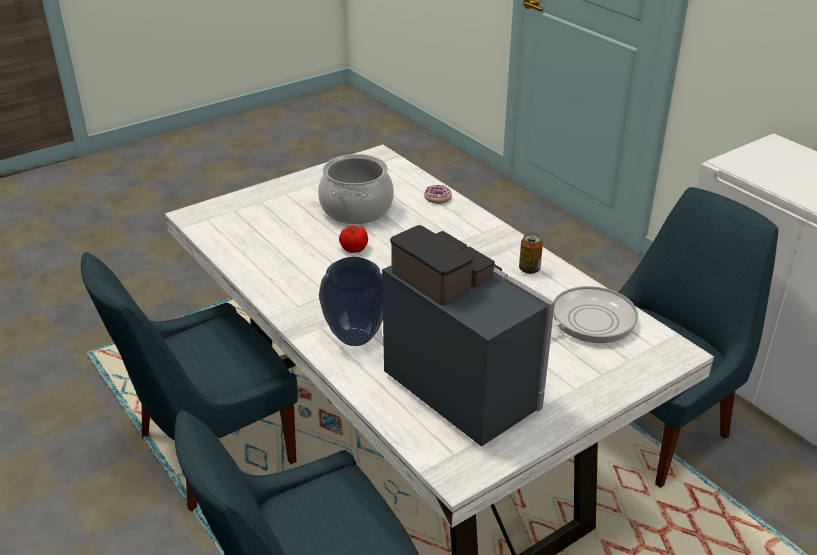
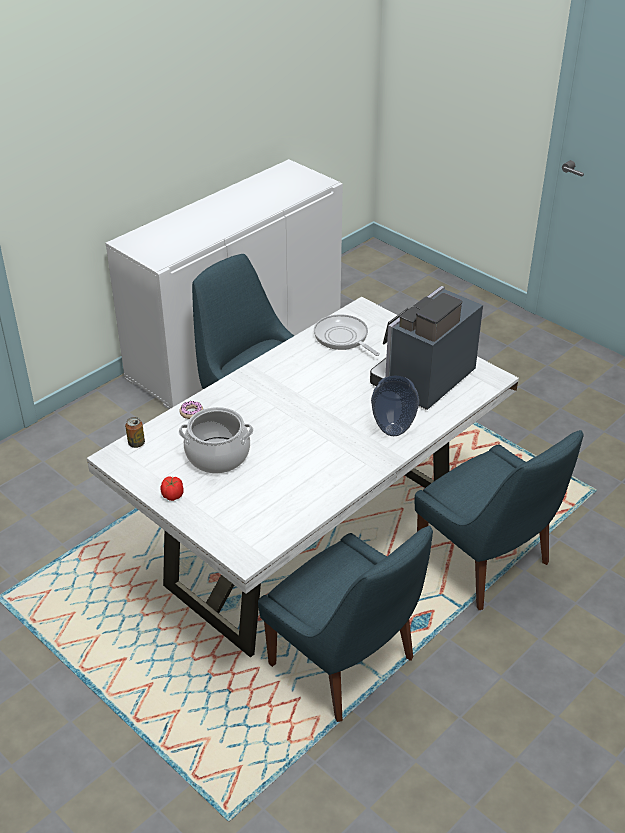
camera: 100 degrees left, 5 degrees up
(353, 248) = (281, 448): tomato -> tomato (172, 496)
(529, 269) = (288, 362): can -> can (136, 443)

